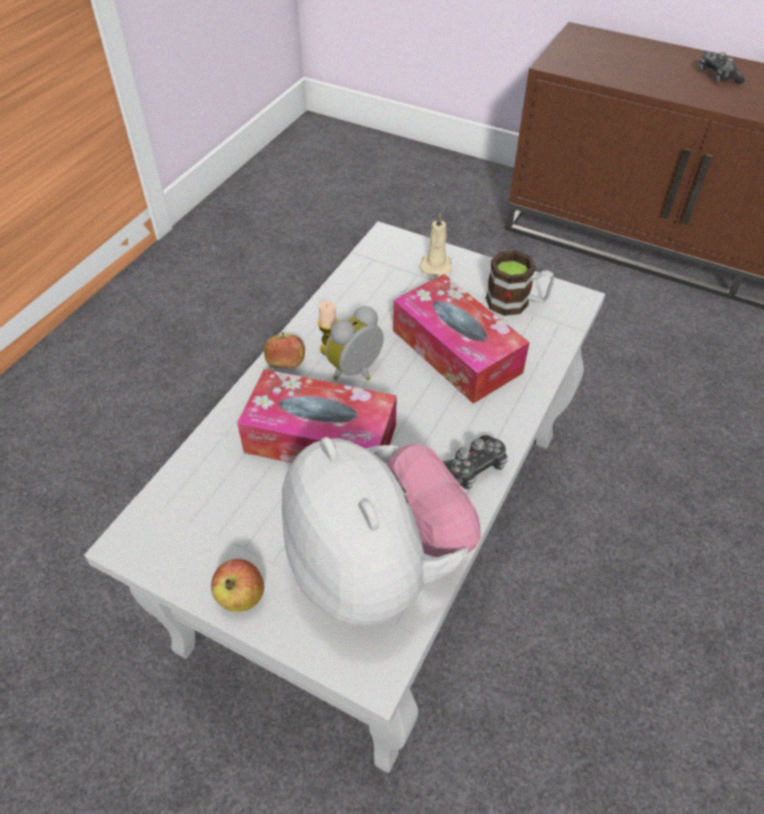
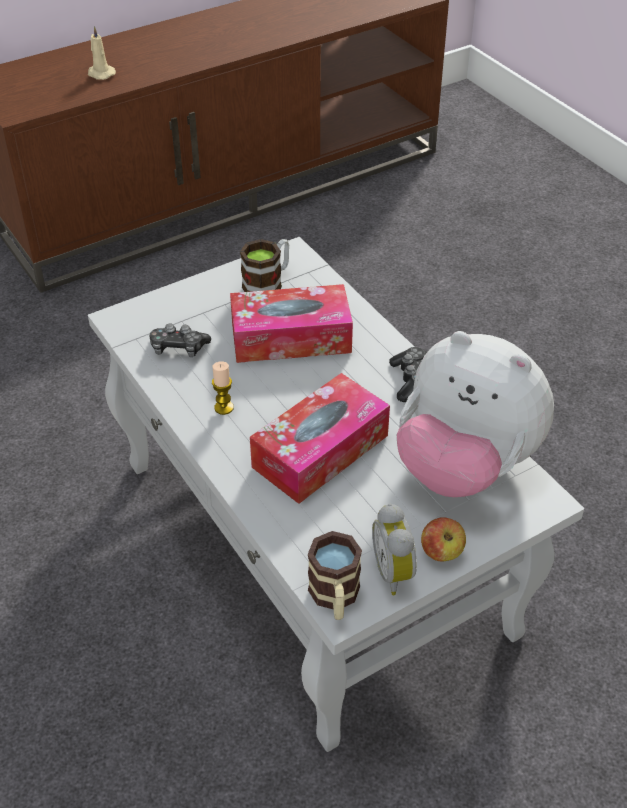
camera: 60 degrees left, 5 degrees down
(140, 531) = (335, 598): none -> mug
(286, 364) = (219, 441): apple -> none
(358, 372) = (265, 401): alarm clock -> alarm clock (395, 572)
(377, 568) = (464, 467): plush toy -> plush toy turned 150 degrees counterclockwise
(436, 265) = (181, 305): beige candle -> beige candle (100, 74)
(717, 76) = (136, 52): game controller -> game controller (178, 348)

